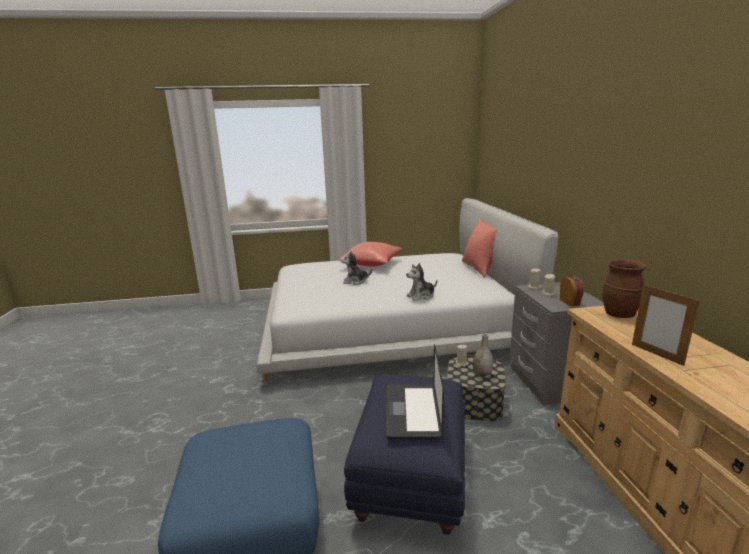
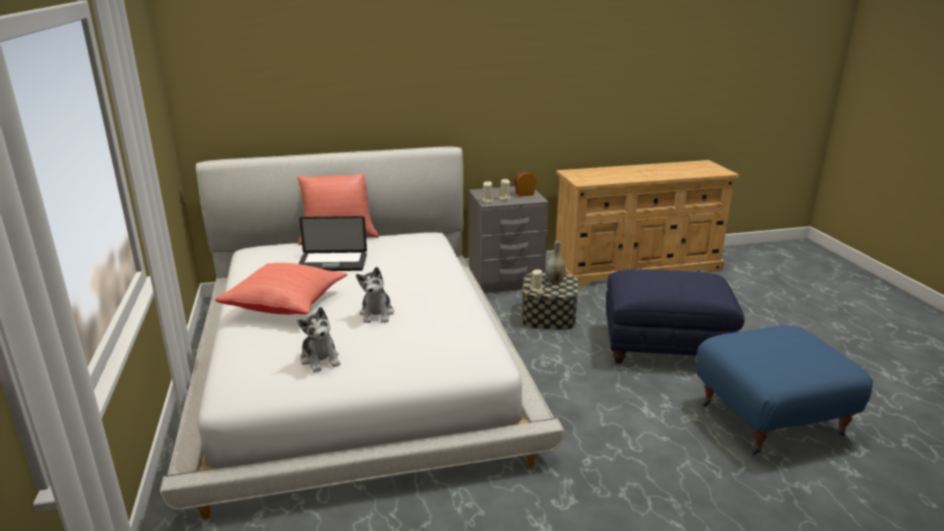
camera: 95 degrees left, 5 degrees up
(412, 412) = (684, 280): laptop -> laptop (332, 263)
(421, 296) = (442, 271): plush toy -> plush toy (320, 359)
(618, 314) = (583, 176): brown vase -> none
(656, 354) = (643, 177): picture frame -> none

